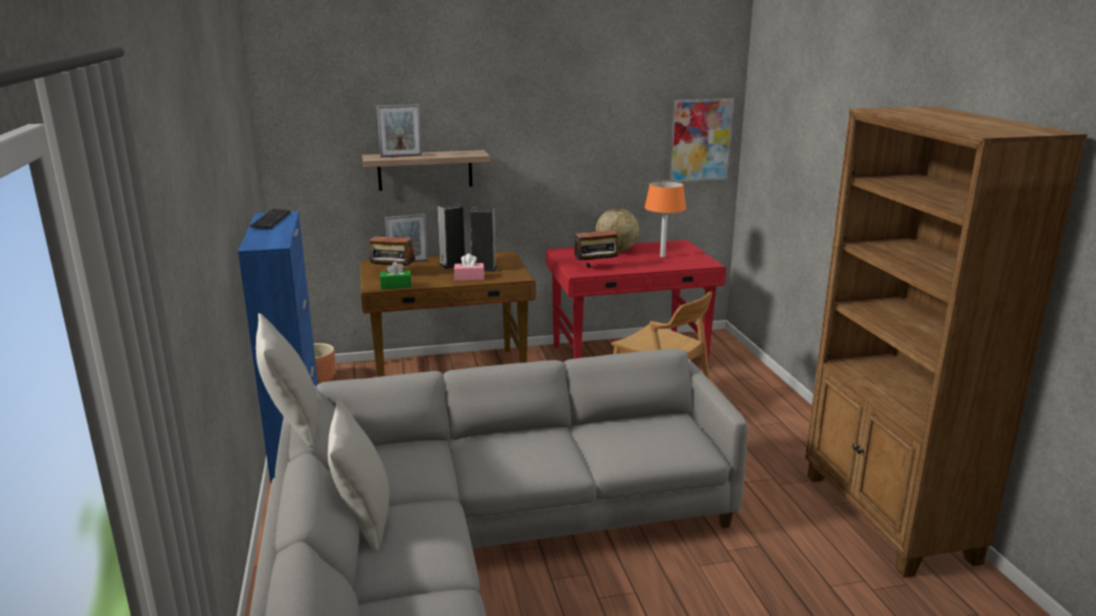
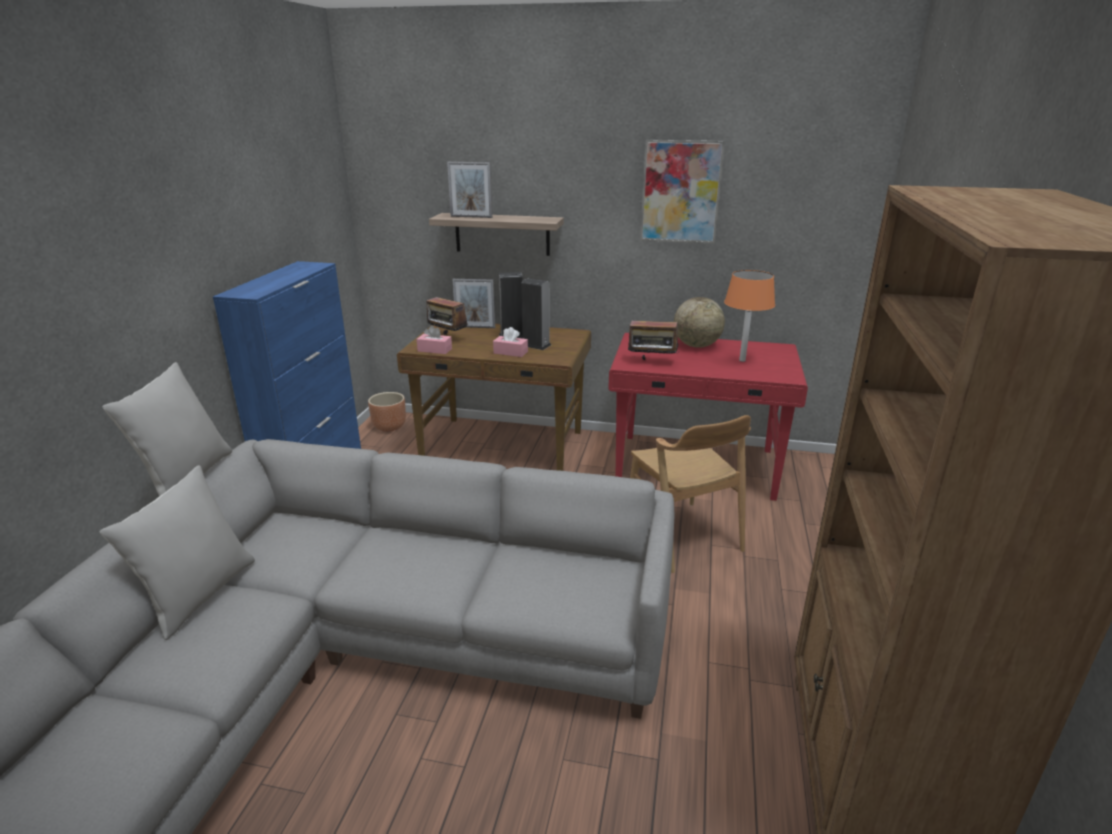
camera: 25 degrees right, 5 degrees up
(271, 220) = (295, 270): keyboard -> none
(396, 285) = (434, 350): green tissue box -> pink tissue box
(700, 140) = (825, 225): picture -> picture (681, 192)

